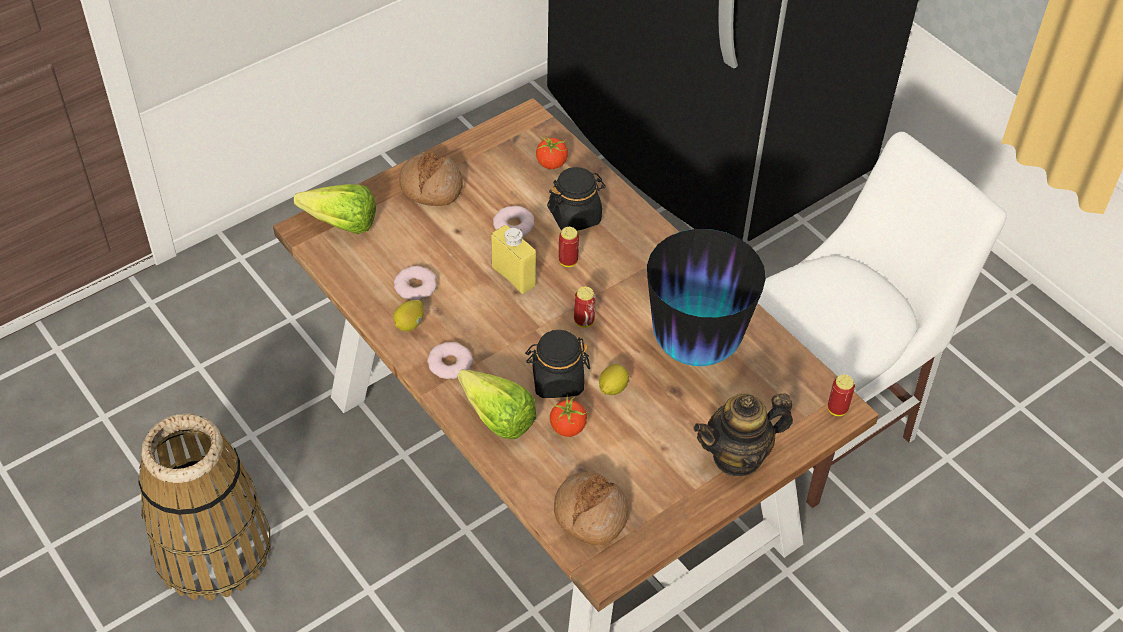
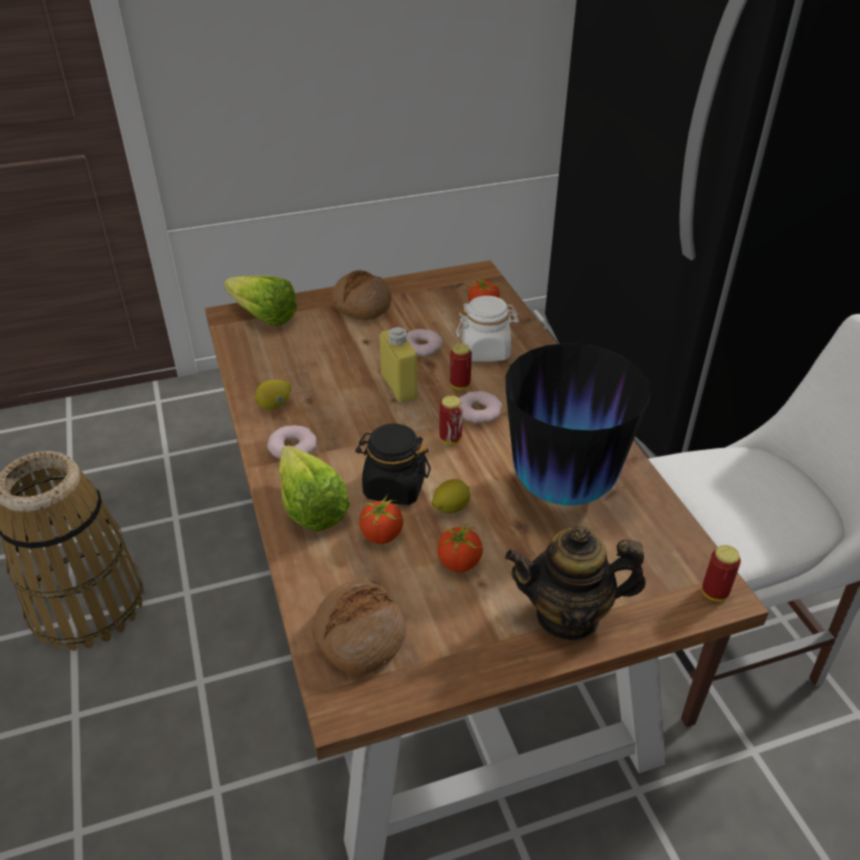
camera: 20 degrees right, 10 degrees down
(415, 286) = (299, 376): donut -> donut (478, 411)
(575, 216) = (486, 351): black jar -> white jar
(639, 435) = (459, 563): none -> tomato

